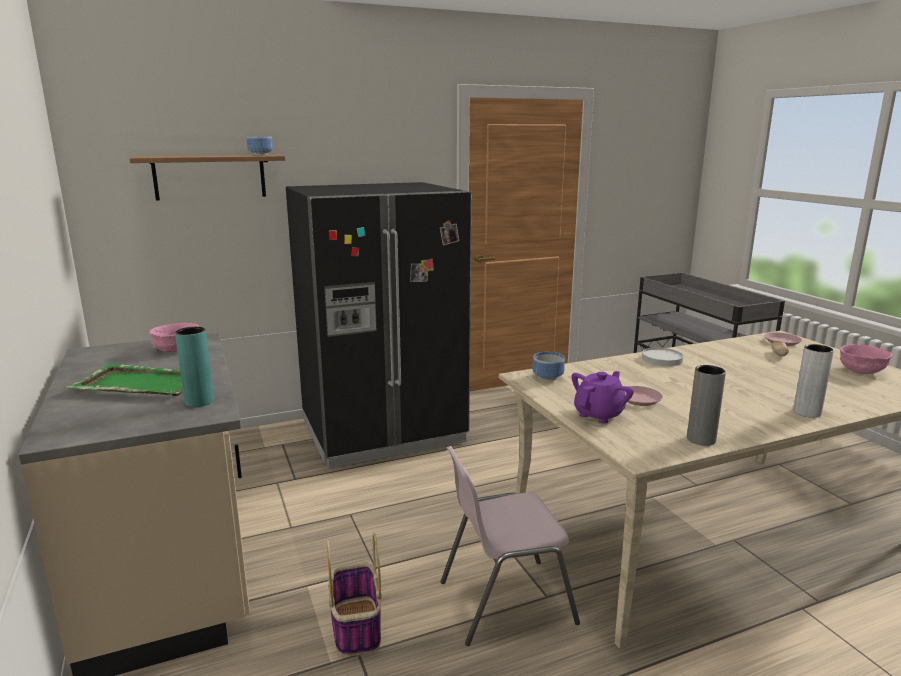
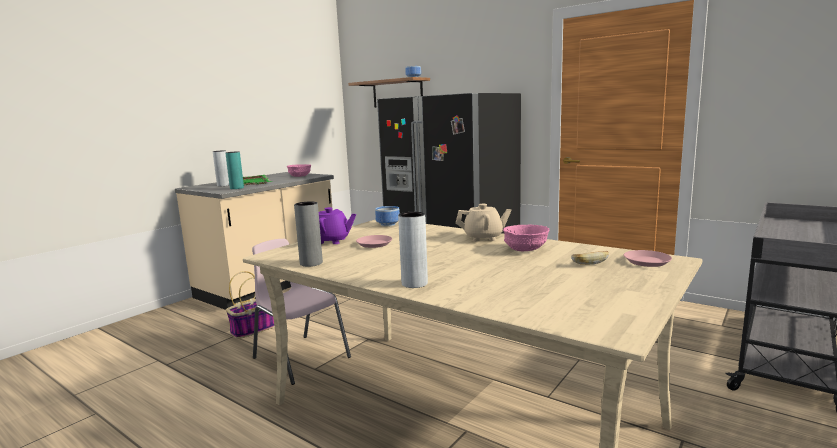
camera: 60 degrees right, 5 degrees down
(123, 407) = (223, 185): none -> grey vase
(662, 359) = (483, 238): white plate -> beige teapot
(862, 371) = (606, 296): pink bowl -> pink bowl (525, 250)

